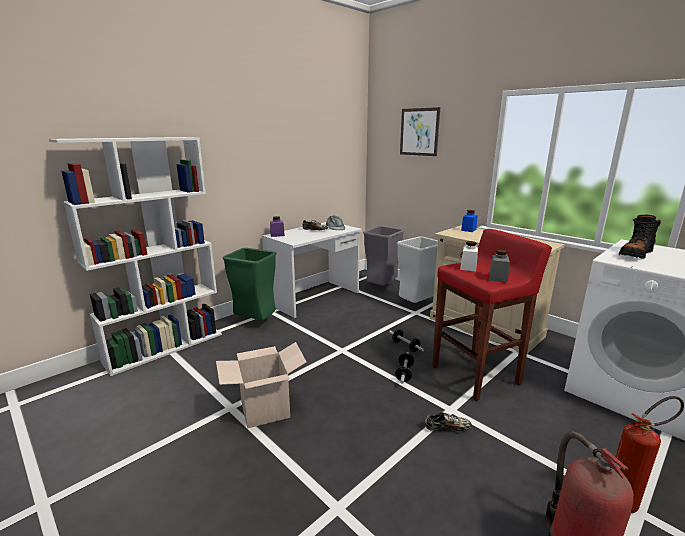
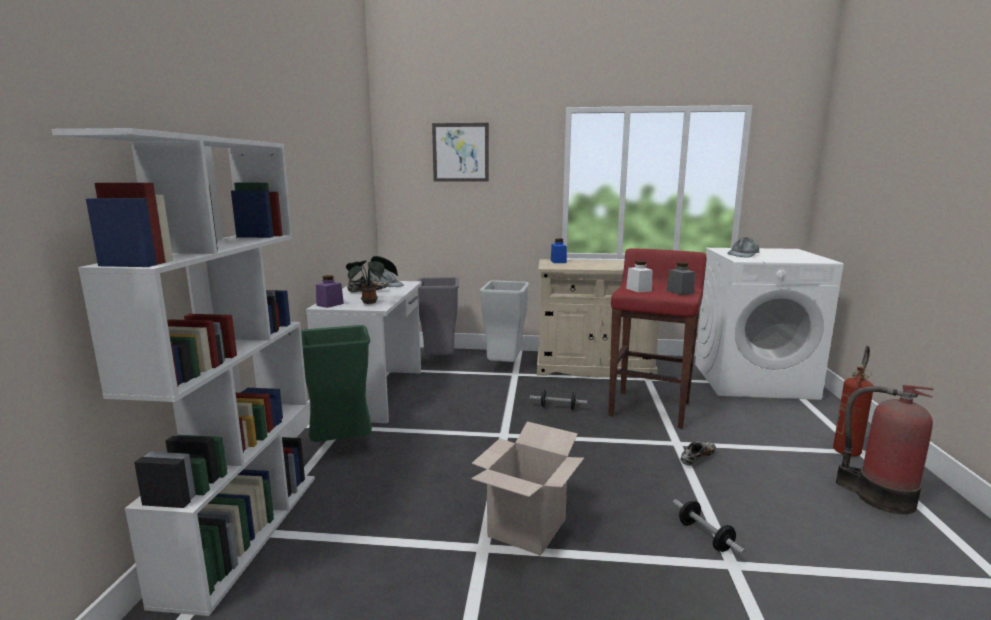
camera: 40 degrees left, 5 degrees down
(298, 238) = (371, 302): none -> potted plant
(404, 373) = (596, 431): dumbbell -> dumbbell (705, 536)
(635, 254) = (743, 254): black boot -> grey cap

